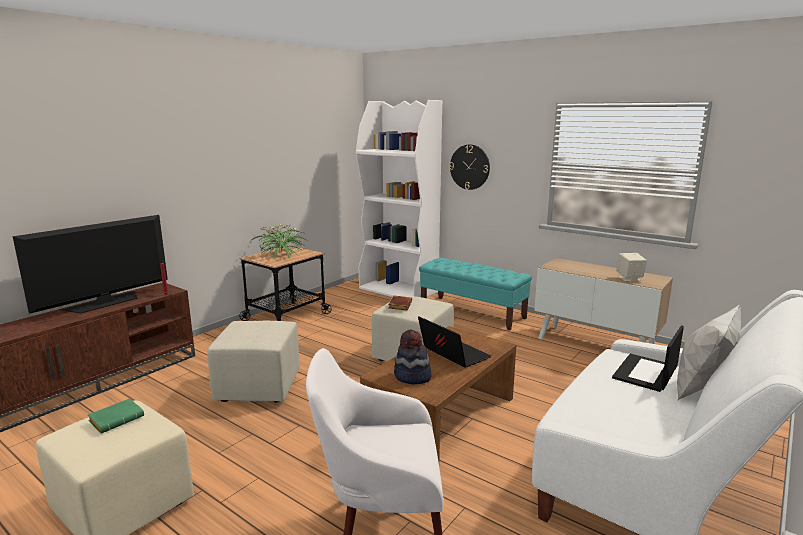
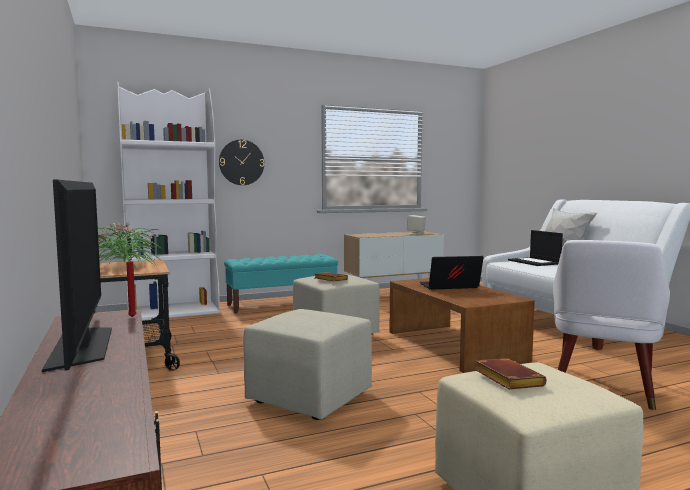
camera: 60 degrees left, 10 degrees down
(117, 419) = (506, 379): green book -> brown book
(412, 377) = (480, 298): hat -> none

